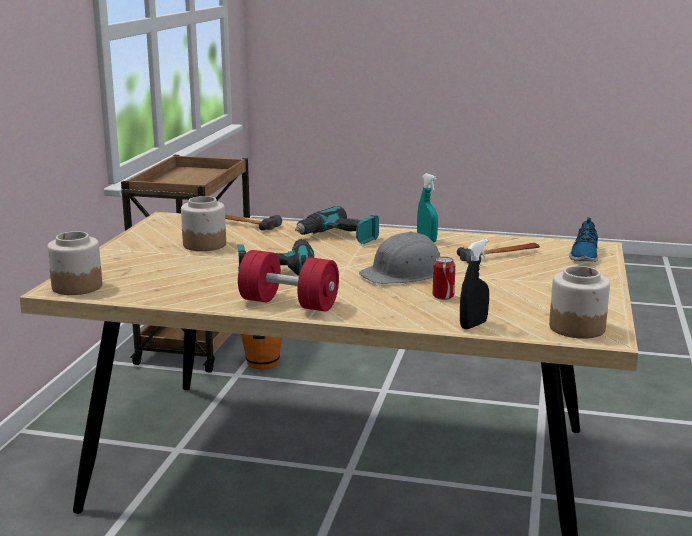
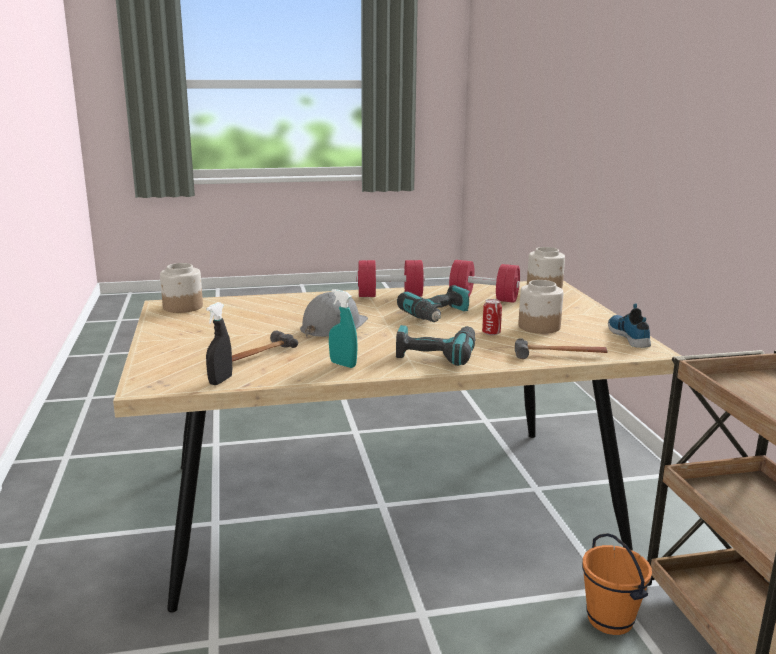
camera: 155 degrees right, 0 degrees up
(185, 282) = (483, 298): none -> red dumbbell
(443, 296) = (287, 314): can -> can (491, 333)
(473, 325) = (255, 300): black spray bottle -> black spray bottle (220, 381)
(584, 254) = (165, 372): shoe -> shoe (629, 336)

